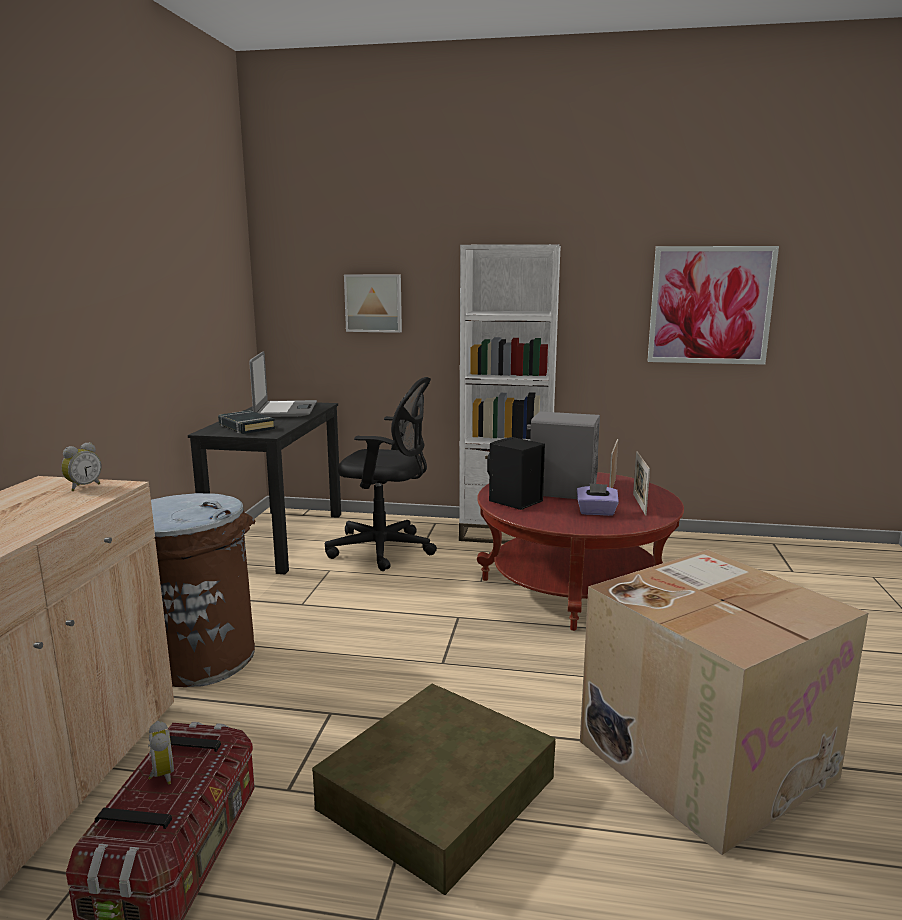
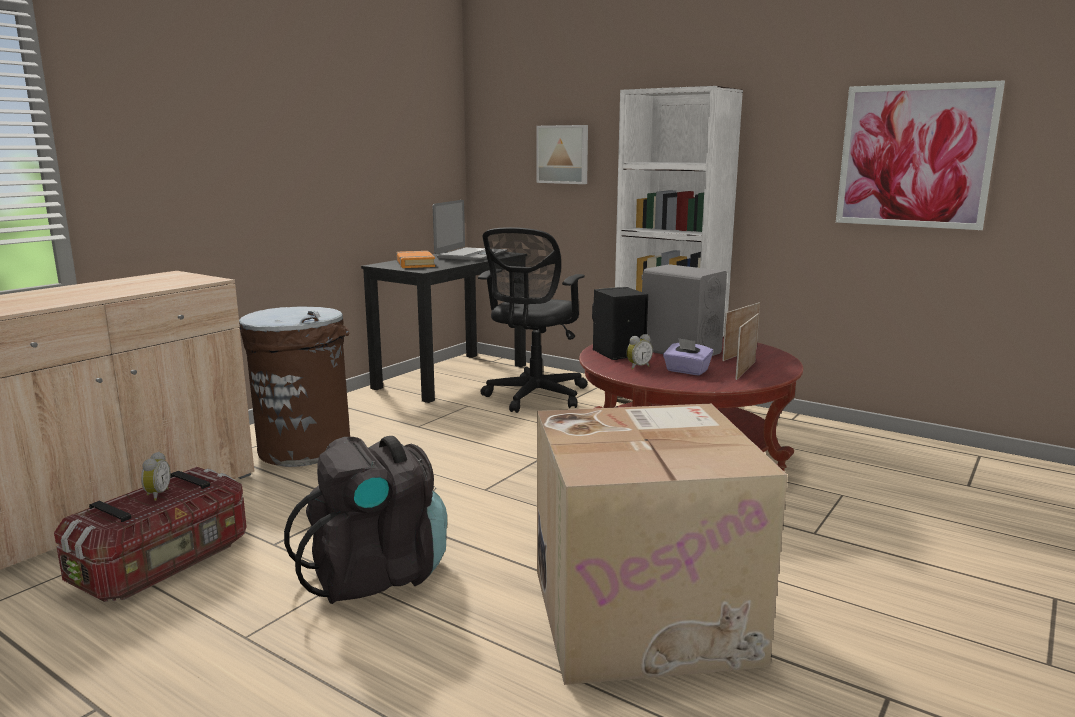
camera: 25 degrees right, 0 degrees up
(83, 487) = (188, 278): alarm clock -> alarm clock (637, 367)
(246, 427) = (415, 264): black book -> orange book
(385, 550) = (534, 397): black office chair -> black office chair turned 75 degrees clockwise
(437, 792) = (376, 574): brown storage box -> black backpack

